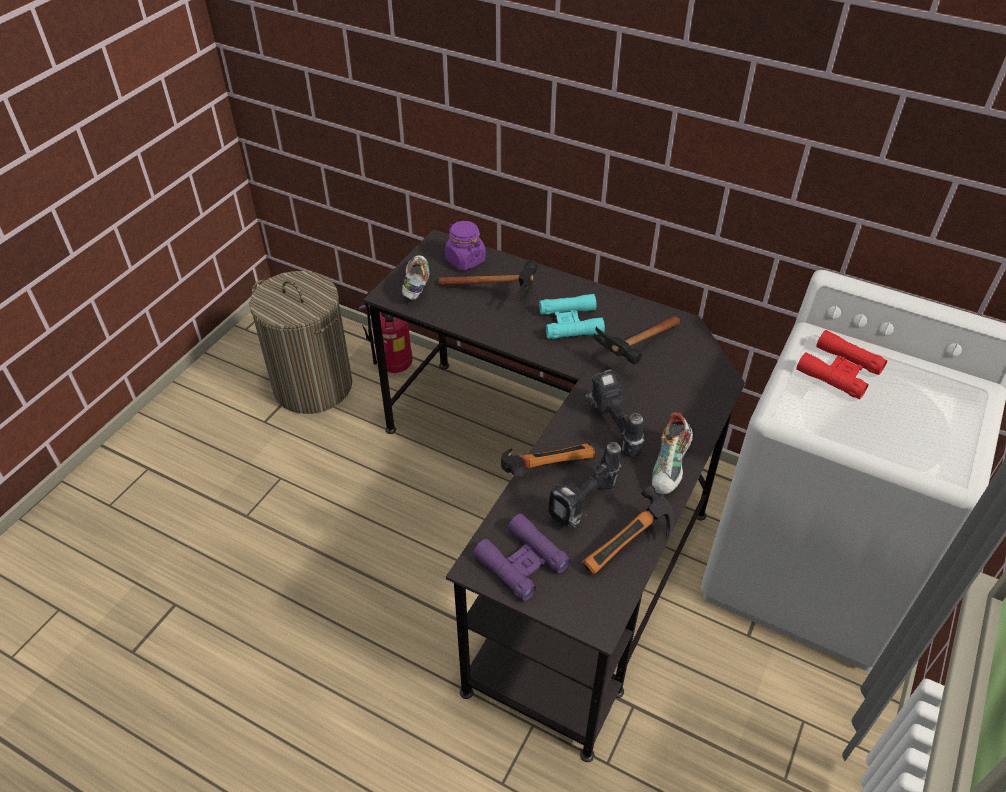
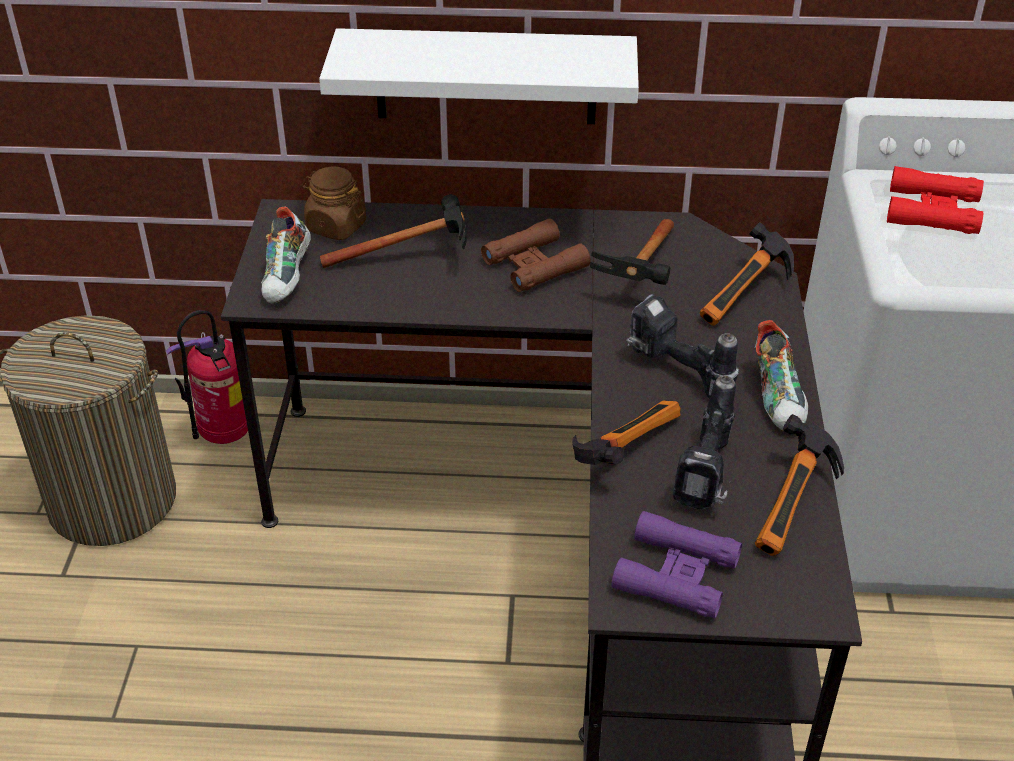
camera: 25 degrees left, 5 degrees down
(416, 286) = (288, 278): shoe -> shoe turned 150 degrees counterclockwise
(465, 260) = (336, 226): purple jar -> brown jar
(570, 322) = (534, 265): turquoise binoculars -> brown binoculars
(576, 187) = (486, 76): none -> white shelf
(697, 390) = (748, 298): none -> hammer

